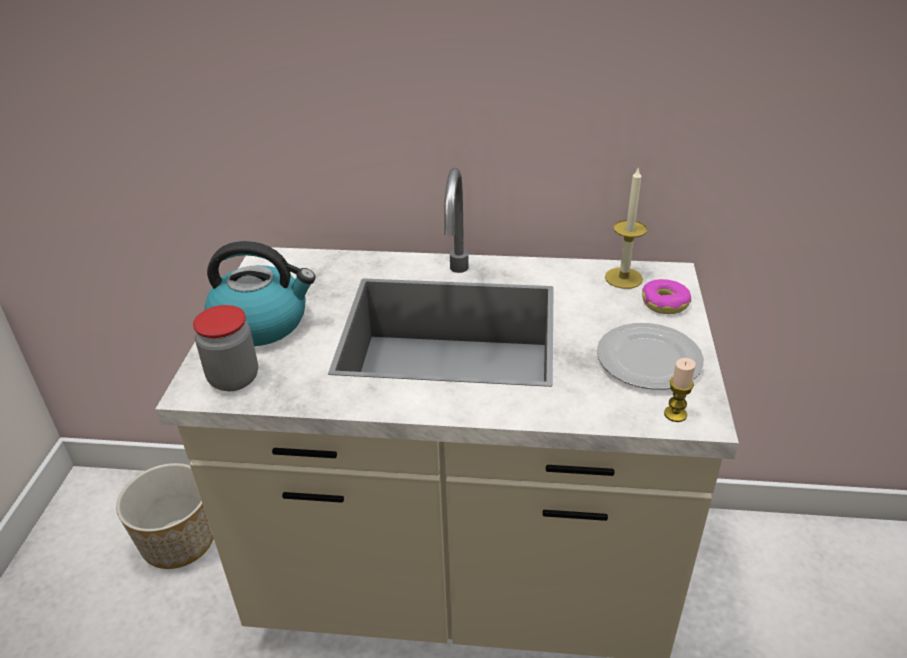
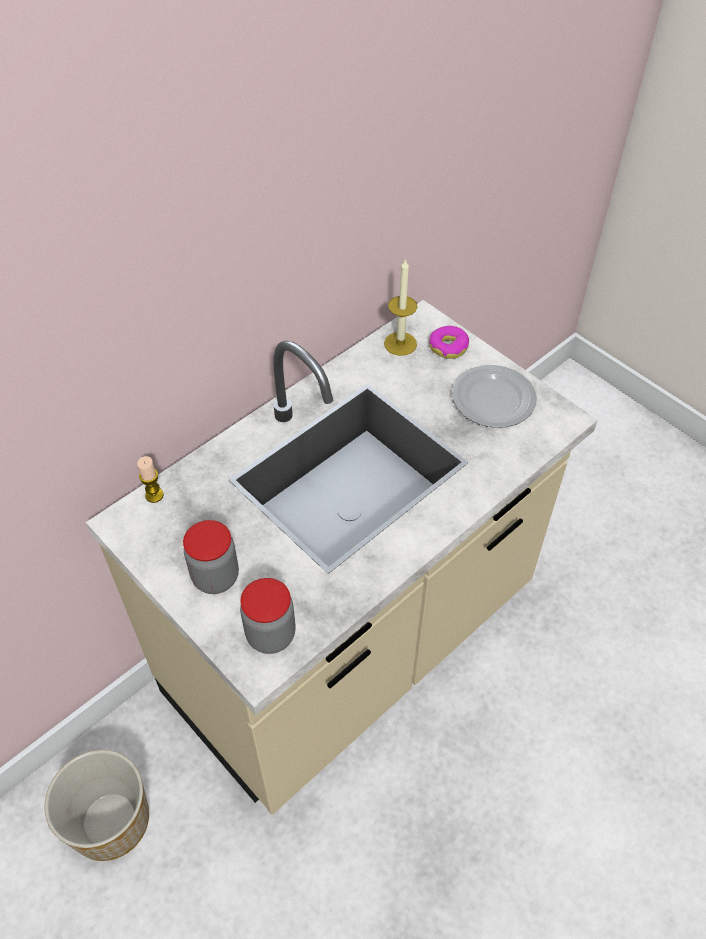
camera: 50 degrees left, 15 degrees up
(262, 323) = (215, 577): kettle -> jar
(675, 414) = (550, 426): candle -> candle (154, 495)

